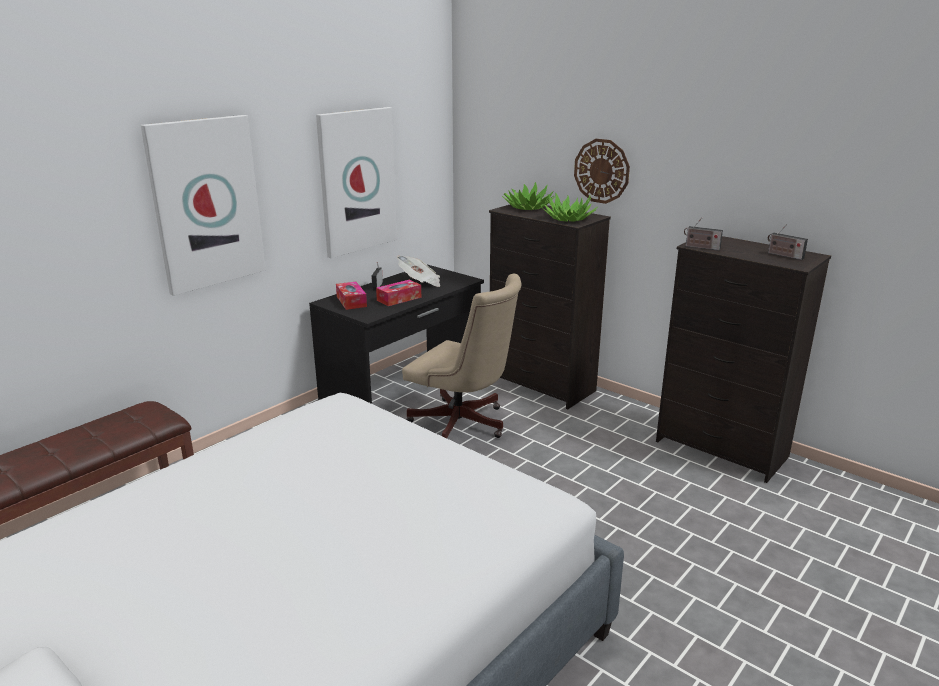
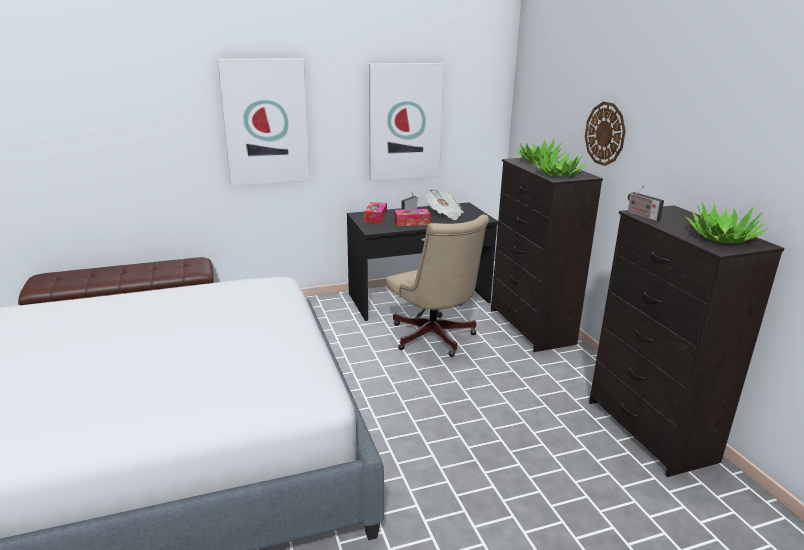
camera: 30 degrees right, 0 degrees up
(783, 255) = (722, 237): radio -> potted plant

